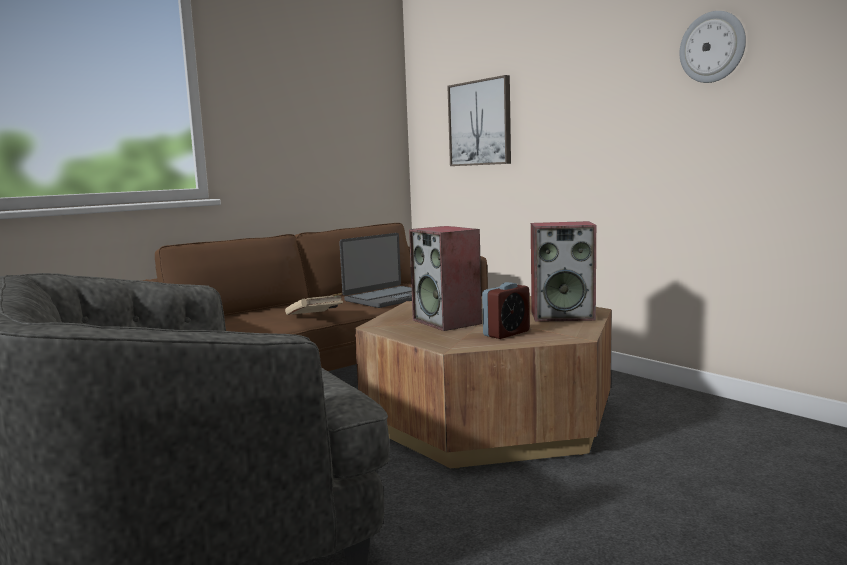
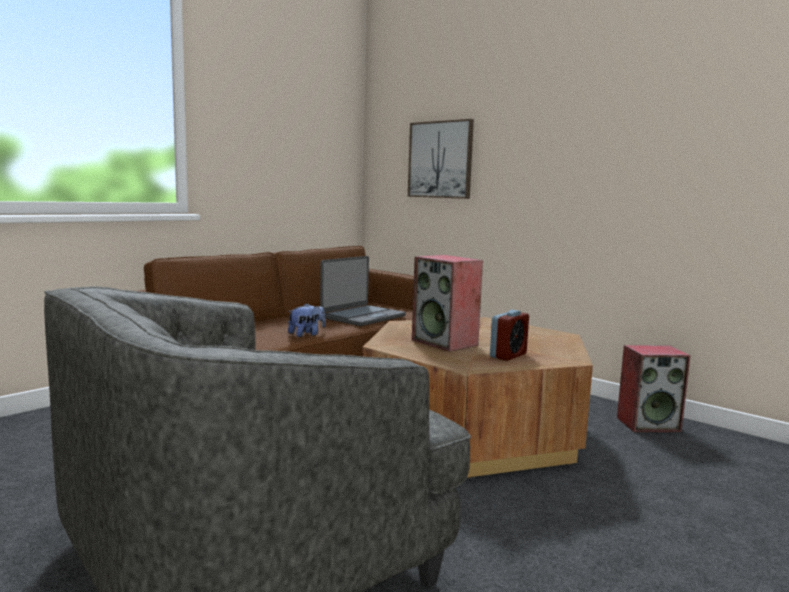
camera: 10 degrees left, 0 degrees up
(315, 318) = (306, 334): beige book -> plush toy
(563, 315) = (543, 339): speaker -> speaker (648, 424)
(712, 47) = (670, 114): wall clock -> none

